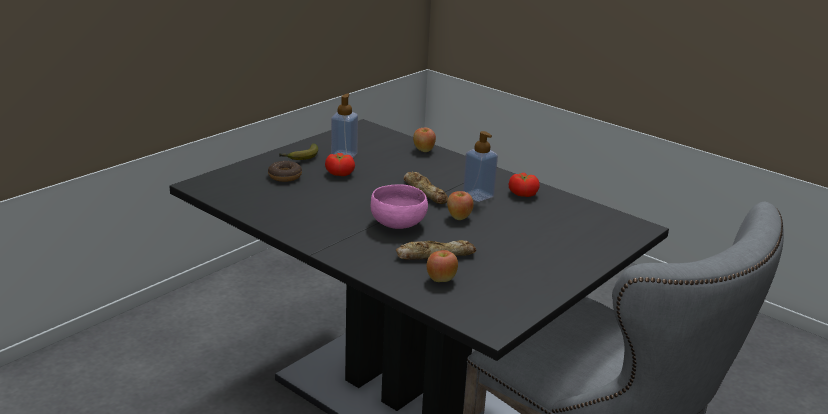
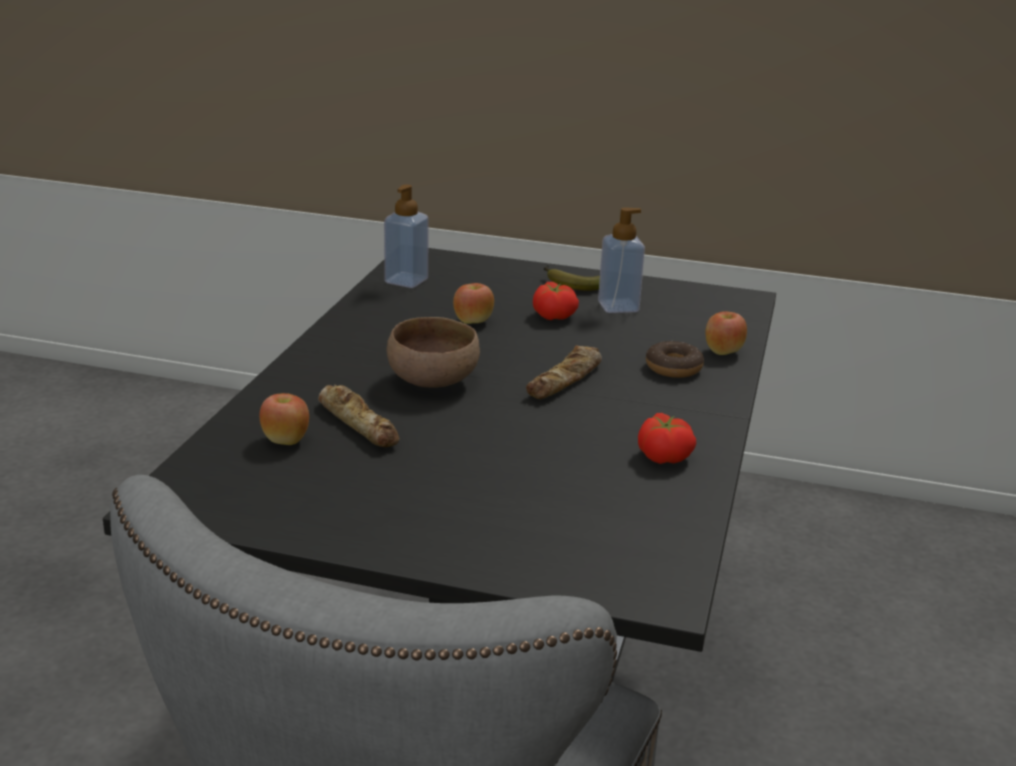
camera: 65 degrees right, 0 degrees up
(285, 176) = (500, 289): donut -> donut (673, 368)
(399, 224) = (435, 382): pink bowl -> brown bowl
(458, 217) = (505, 419): apple -> apple (473, 322)
(478, 196) = (605, 421): soap dispenser -> soap dispenser (406, 281)

